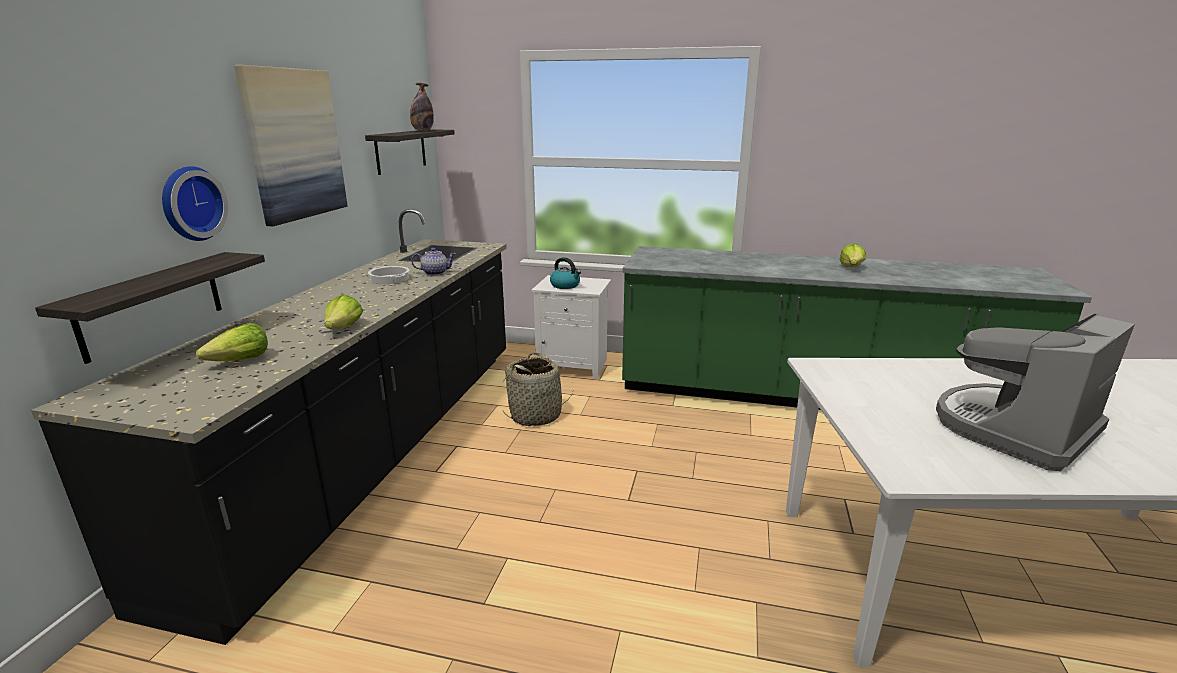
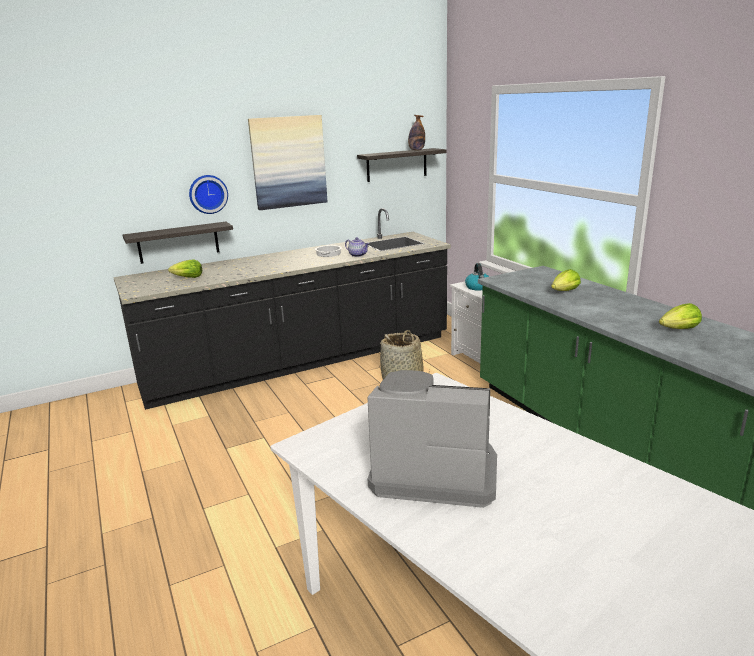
camera: 50 degrees right, 0 degrees up
(344, 328) = (248, 274): lettuce -> lettuce (565, 291)

